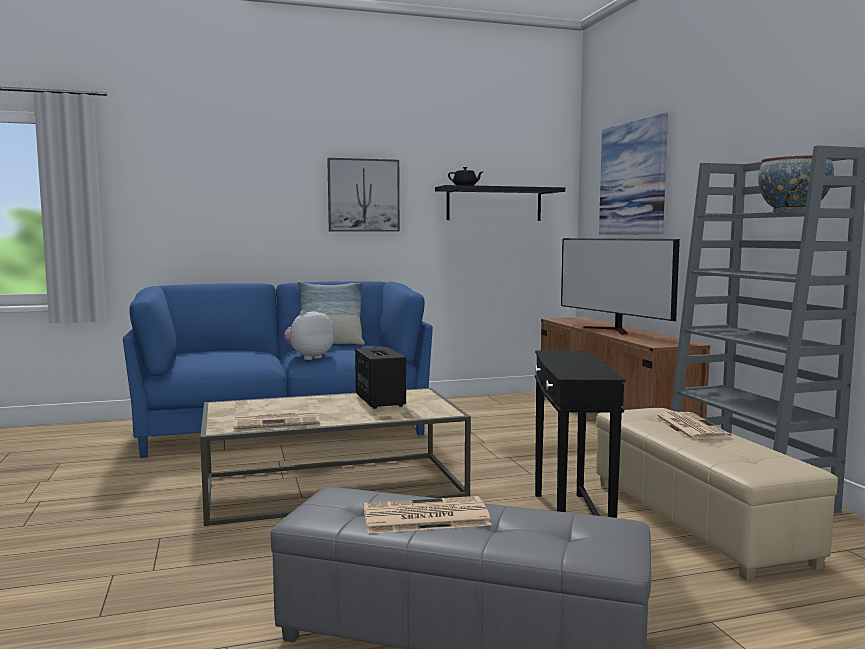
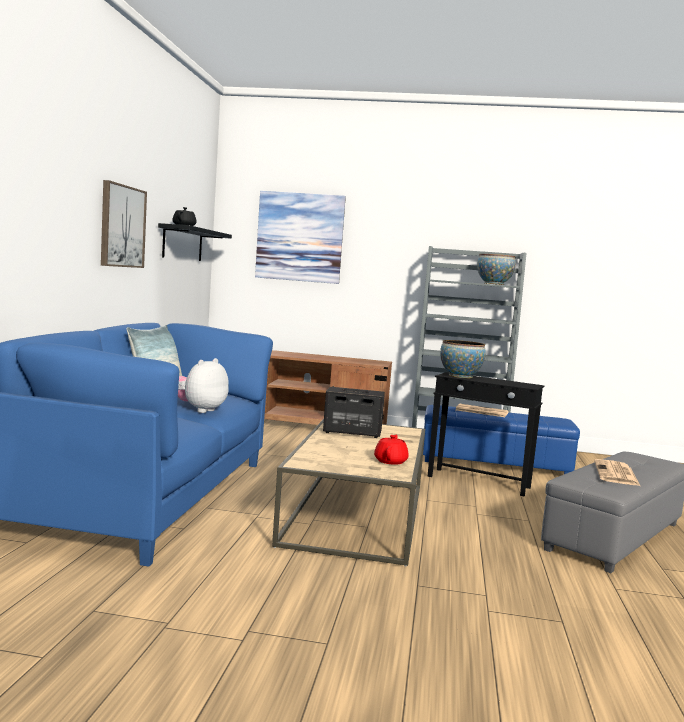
camera: 65 degrees left, 0 degrees up
(278, 422) = (391, 461): newspaper -> red teapot
(309, 357) = (200, 410): plush toy -> plush toy turned 45 degrees clockwise
(564, 355) = (460, 376): none -> bowl
(613, 330) = (309, 356): television -> none
(697, 521) = (495, 463): beige ottoman -> blue ottoman

